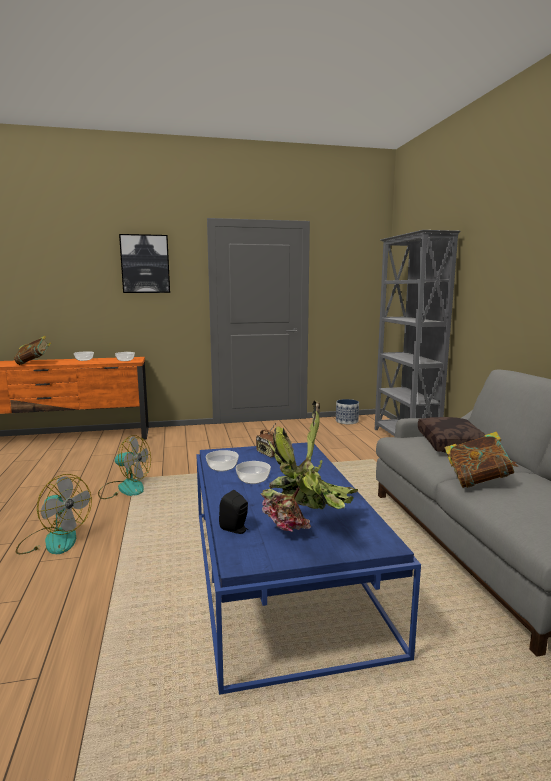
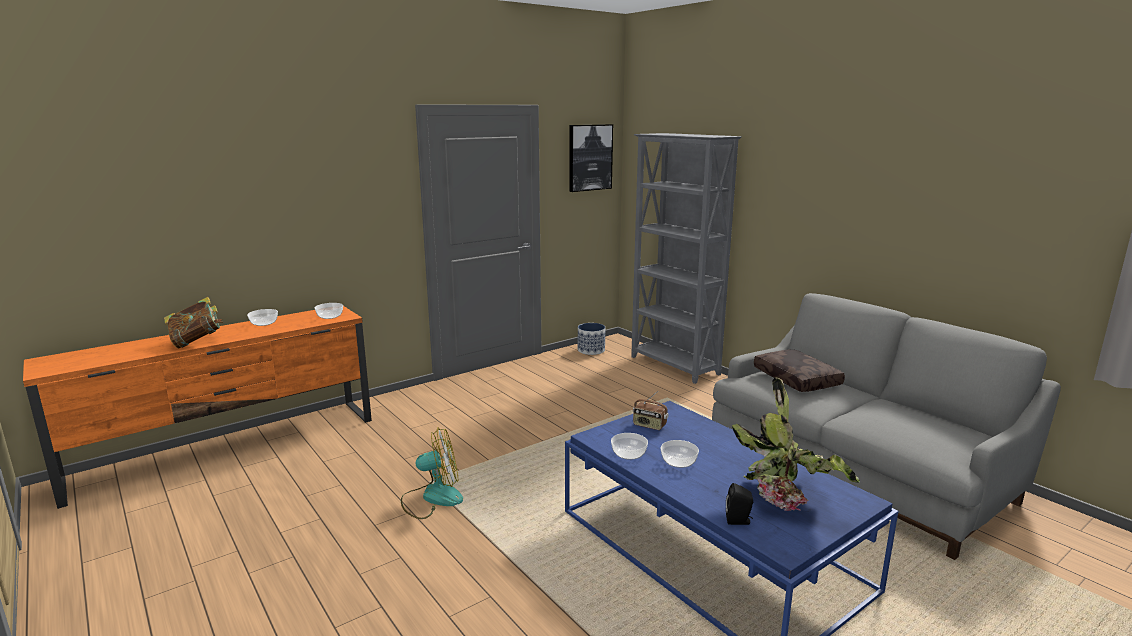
camera: 25 degrees left, 5 degrees up
(54, 540) = (431, 586): fan -> none
(145, 264) = (336, 173): picture -> picture (590, 157)
(477, 482) = (860, 419): book -> none

